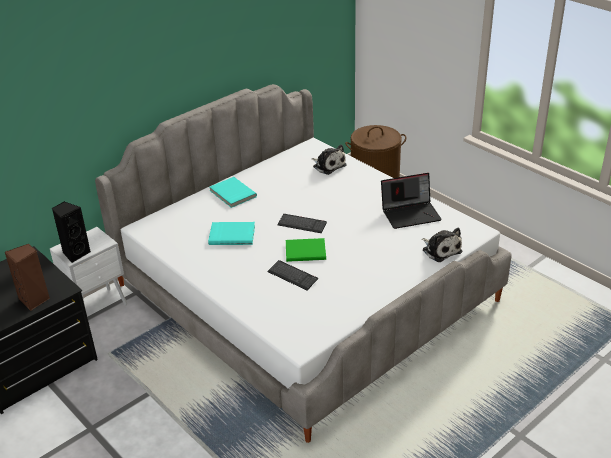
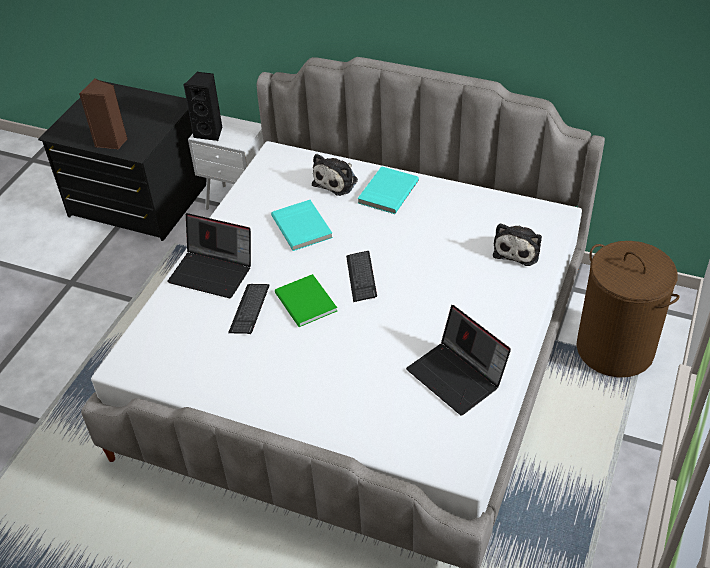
camera: 65 degrees right, 10 degrees up
(240, 283) = (213, 272): none -> laptop
(440, 250) = (387, 438): plush toy -> plush toy (337, 181)

